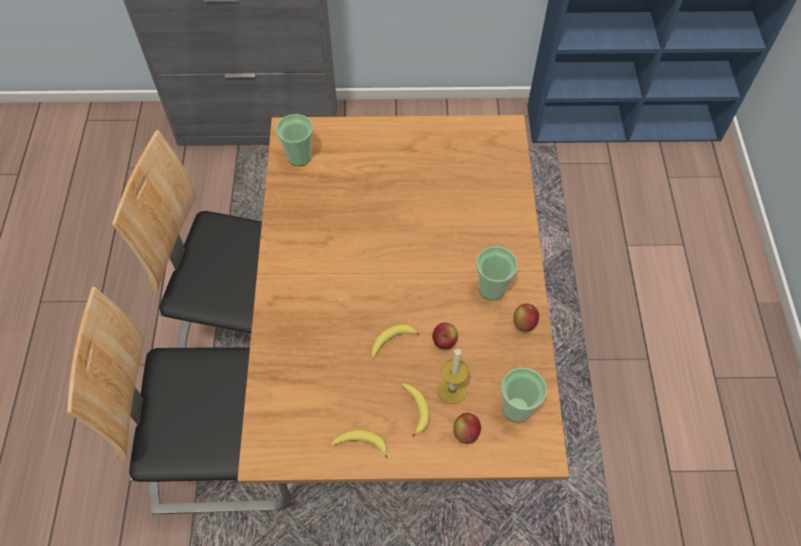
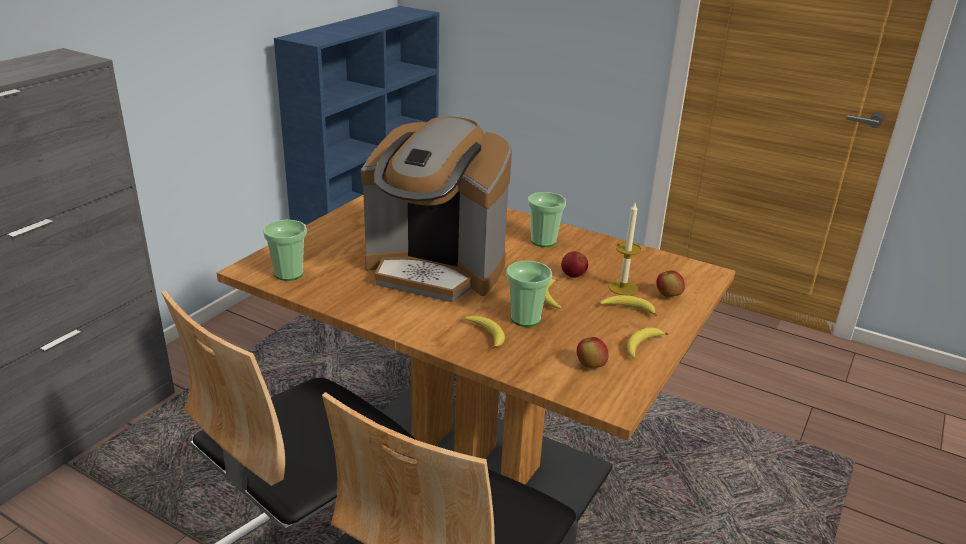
camera: 60 degrees left, 30 degrees down
(302, 326) = (487, 335): none -> banana
(376, 240) = (436, 270): none -> coffee machine
(517, 408) = (662, 268): cup -> cup (525, 318)
(524, 323) = (588, 240): apple -> apple (590, 365)

